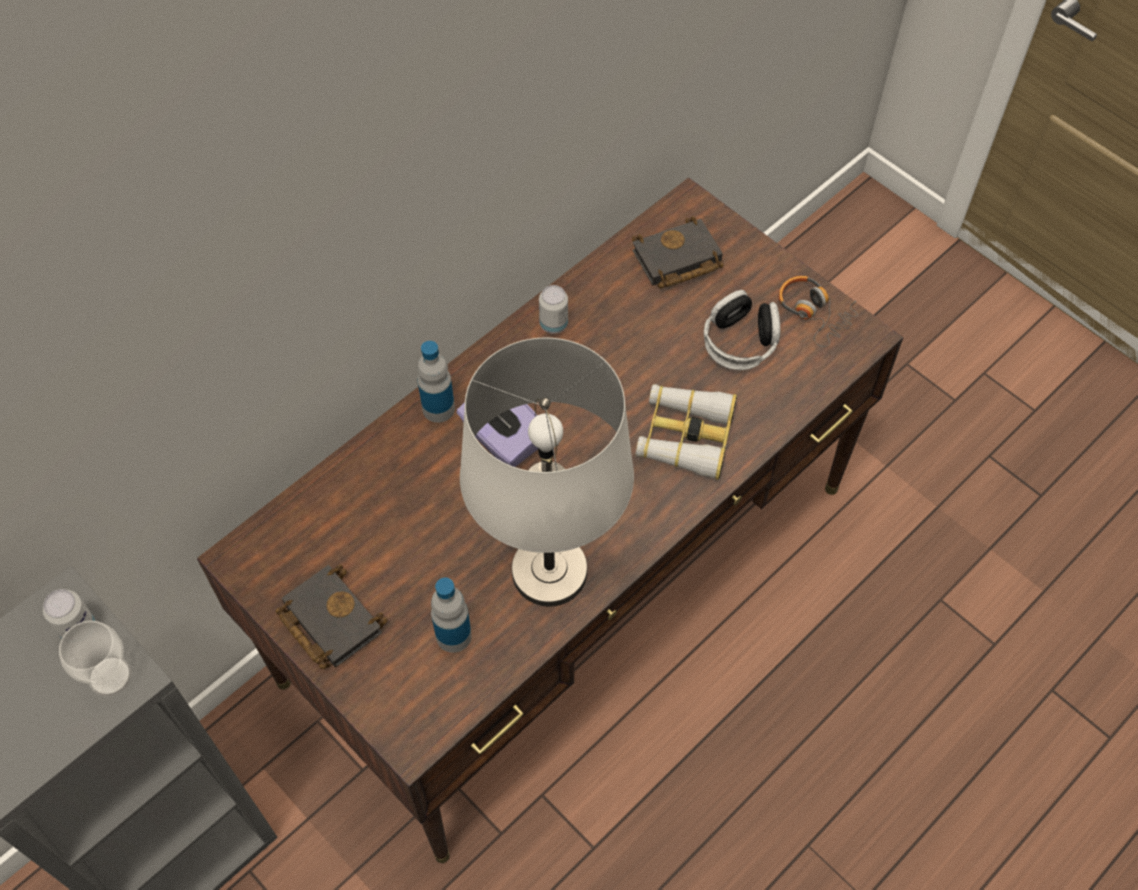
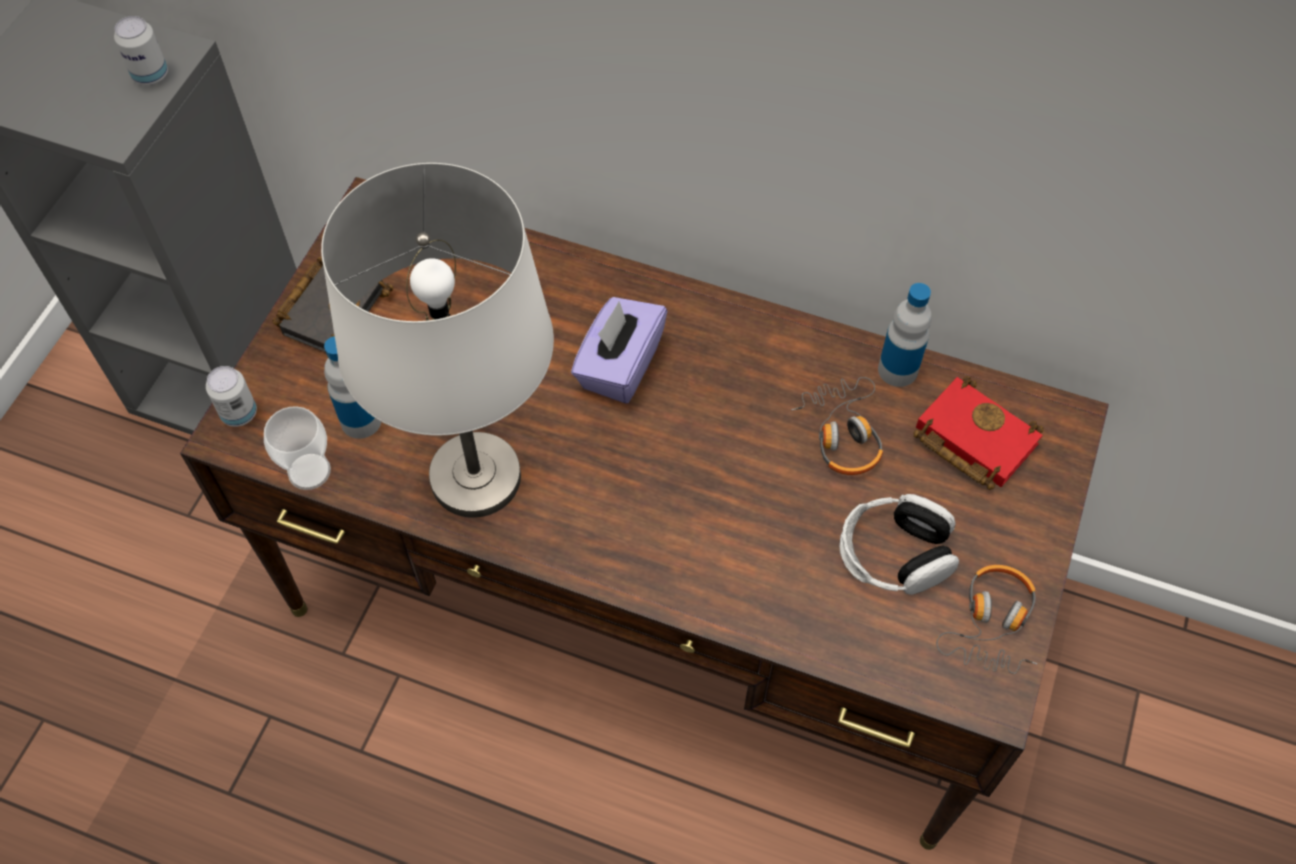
camera: 65 degrees right, 0 degrees up
(110, 676) = (110, 118): cup -> cup (309, 471)
(438, 408) = (626, 292): bottle -> bottle (897, 370)
(553, 324) = (799, 352): can -> can (239, 413)
(634, 328) = (843, 433): none -> headphones
(676, 260) = (970, 439): black book -> red book
(685, 436) = (722, 545): binoculars -> none

